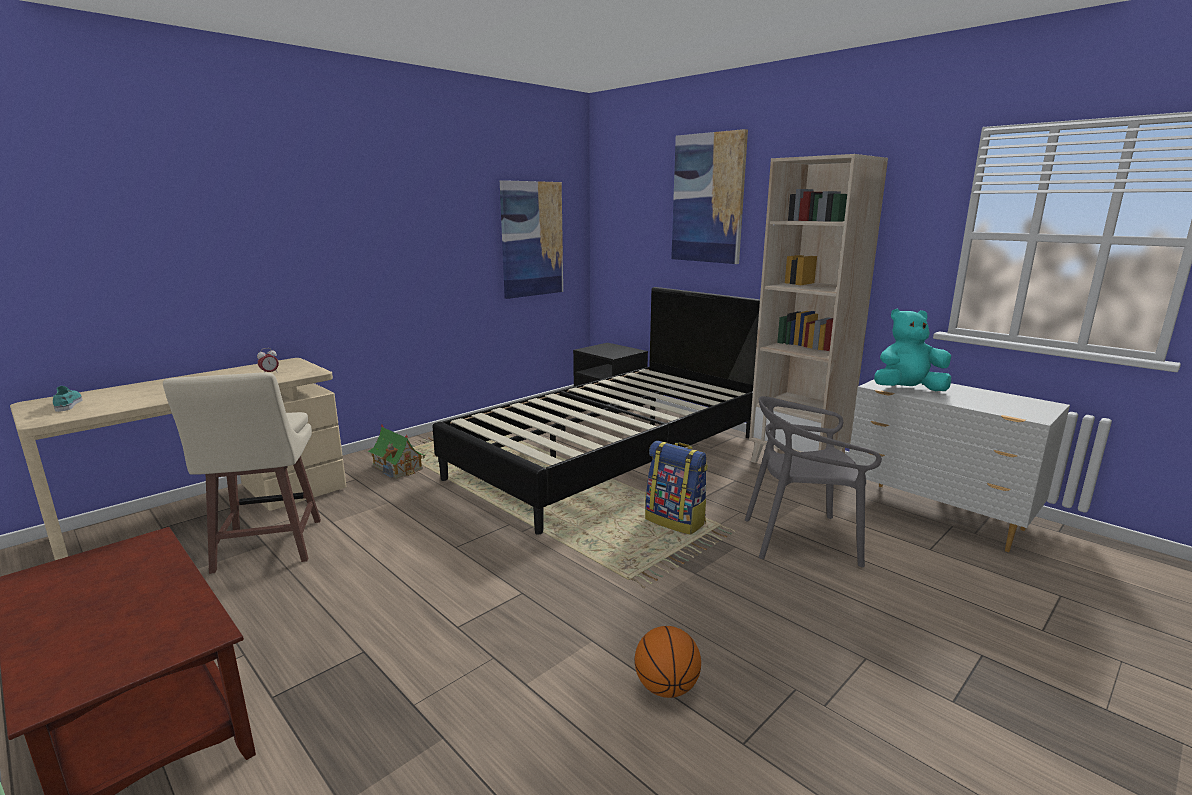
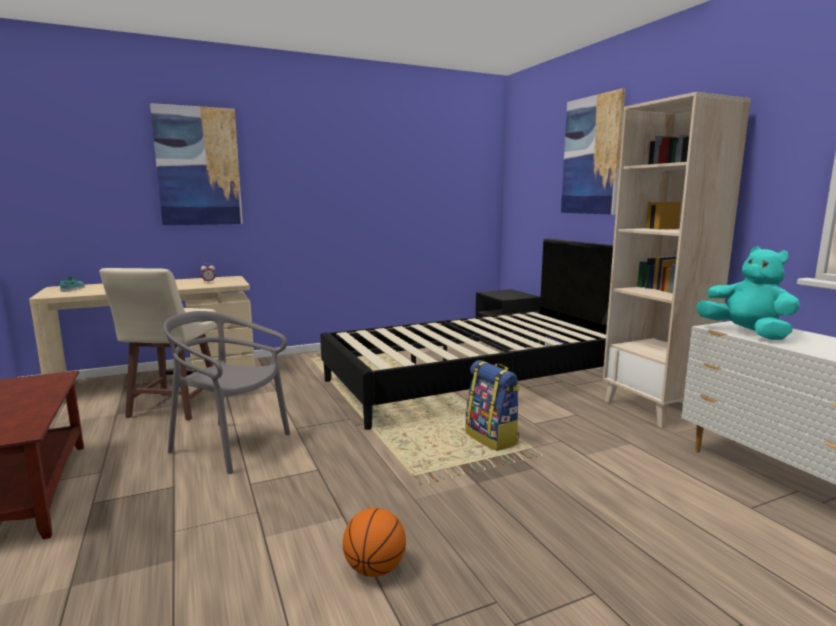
camera: 20 degrees right, 5 degrees down
(398, 467) = (301, 368): toy house -> none
(531, 239) = (445, 196): picture -> picture (198, 166)
(801, 539) = (606, 473): grey chair -> grey chair (229, 445)
(907, 390) = (746, 333): turquoise plush toy -> turquoise plush toy turned 45 degrees clockwise

